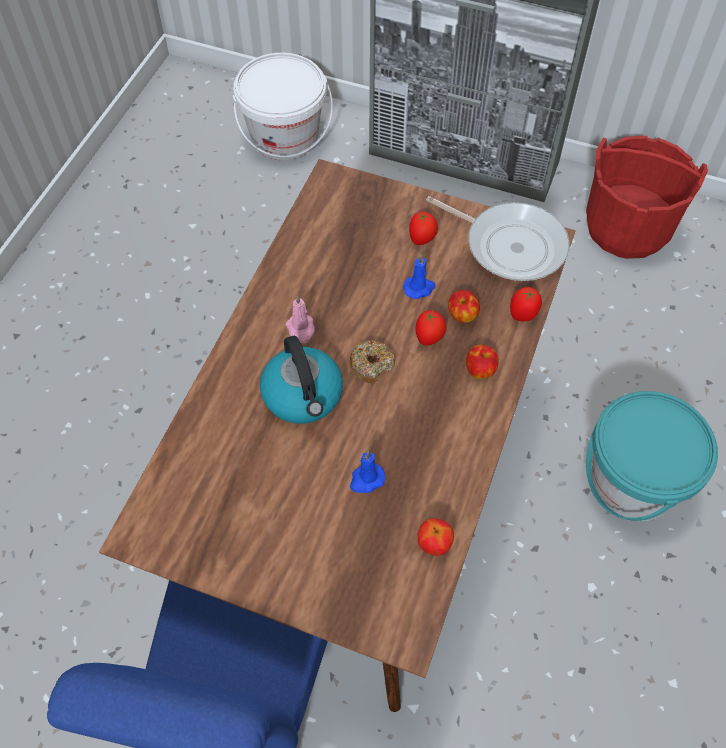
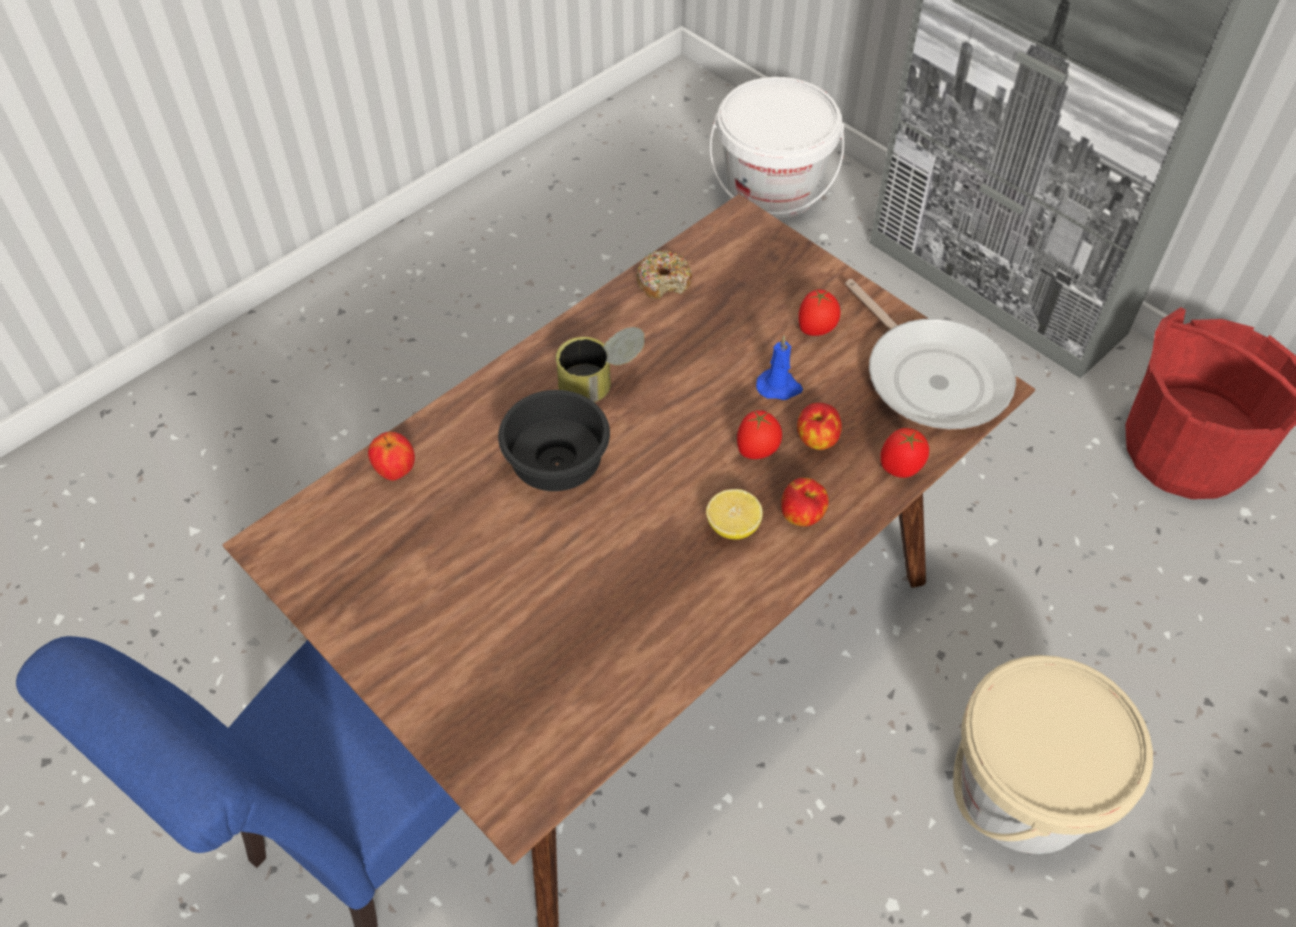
camera: 25 degrees right, 5 degrees down
(301, 329) = (601, 383): pink candle -> can
(303, 396) = (559, 461): kettle -> black bowl
(366, 479) = (578, 590): blue candle -> none
(371, 365) = (664, 456): donut -> donut (664, 281)
(434, 545) = (617, 705): apple -> apple (396, 471)
(441, 395) = (733, 526): none -> lemon
(633, 481) = (1024, 790): turquoise bucket -> beige bucket

